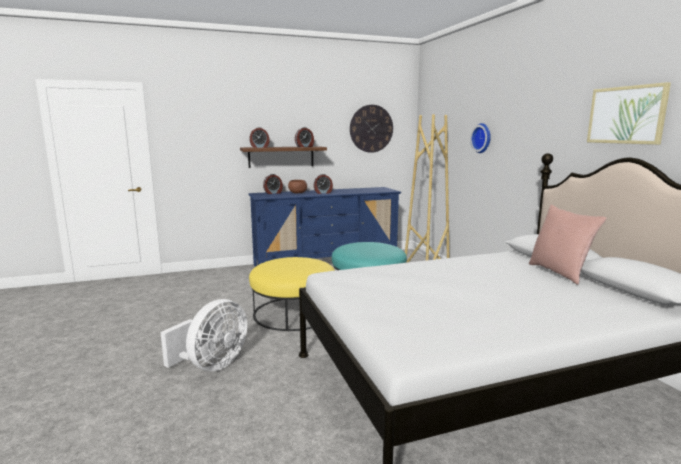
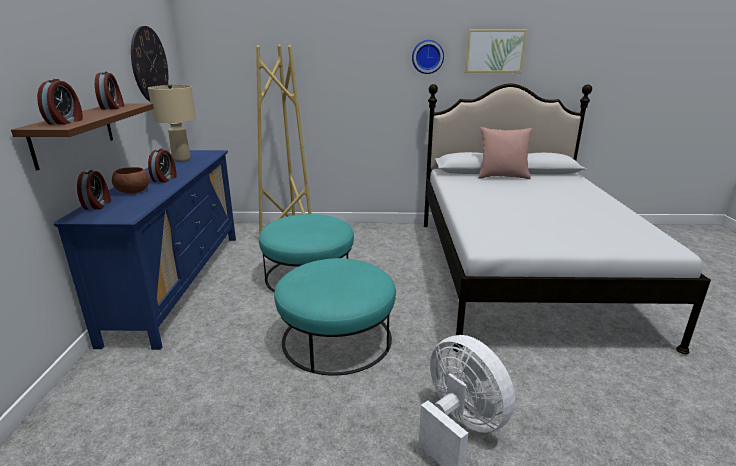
camera: 70 degrees left, 10 degrees up
(293, 312) = (336, 338): yellow ottoman -> turquoise ottoman
(364, 189) = (181, 159): none -> beige table lamp
(482, 138) = (329, 72): wall clock -> wall clock (427, 57)

